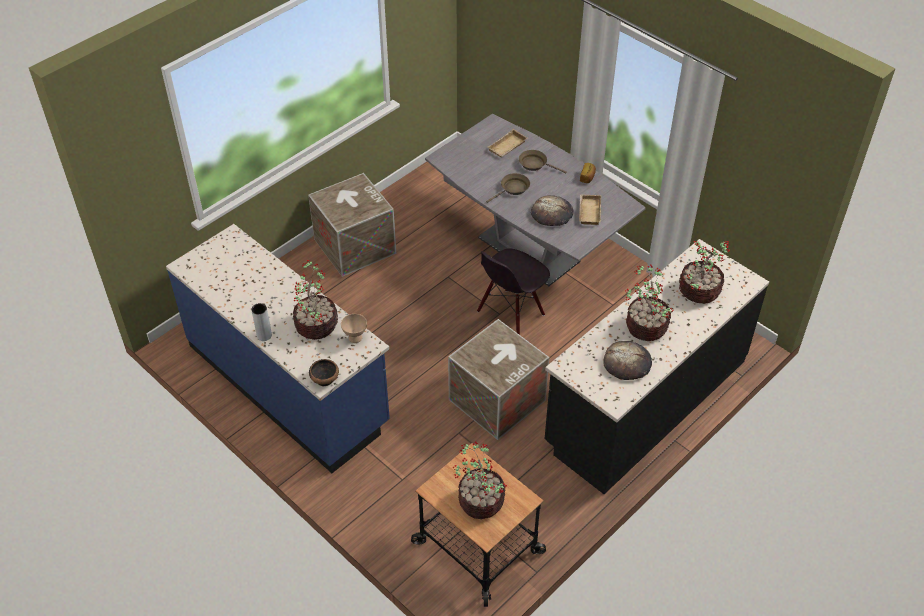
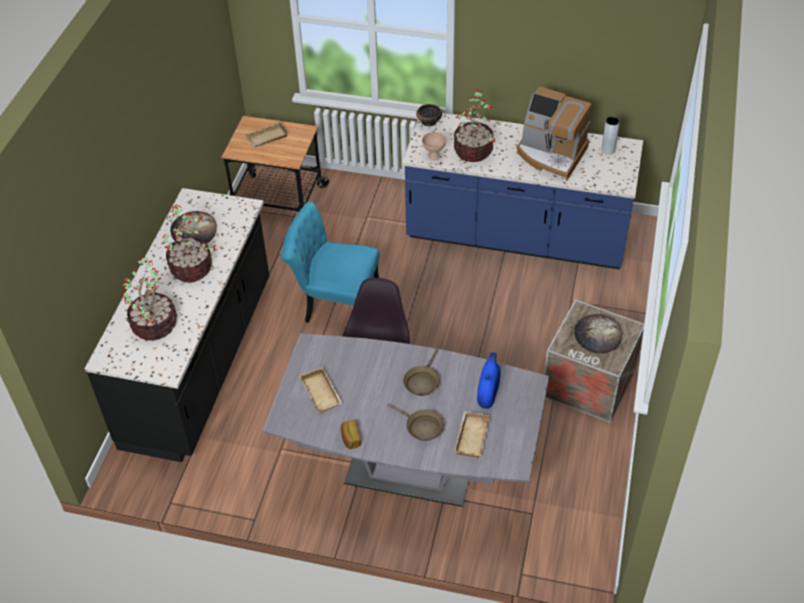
camera: 150 degrees right, 0 degrees up
(255, 289) = (551, 154): none -> coffee machine
(264, 335) = (505, 128): grey vase -> grey vase (608, 150)
(475, 164) = (488, 394): none -> blue vase
(480, 500) = (267, 138): potted plant -> beige tray
(497, 400) = (335, 304): crate -> turquoise chair
(535, 164) = (421, 427): brown frying pan -> brown frying pan turned 45 degrees clockwise
(552, 213) = (360, 372): bread -> bread (597, 335)

